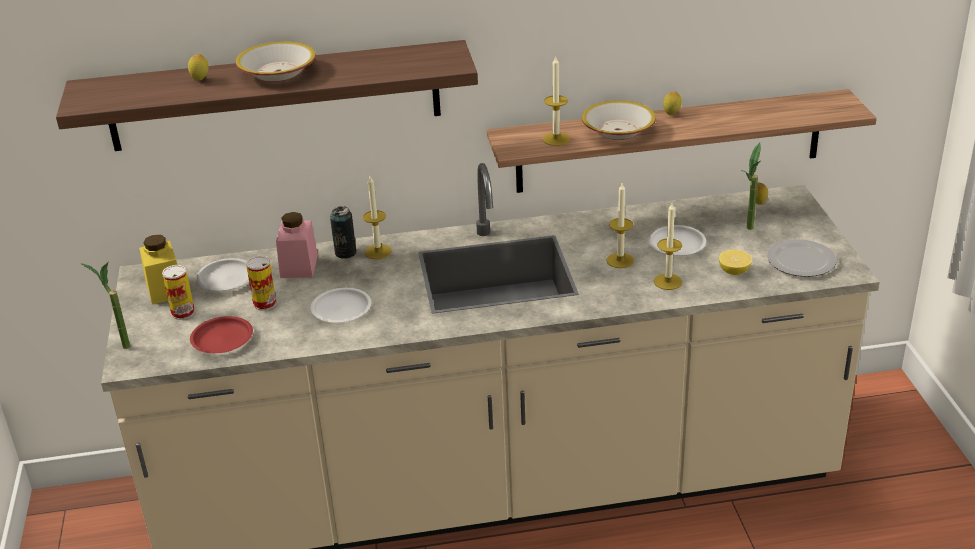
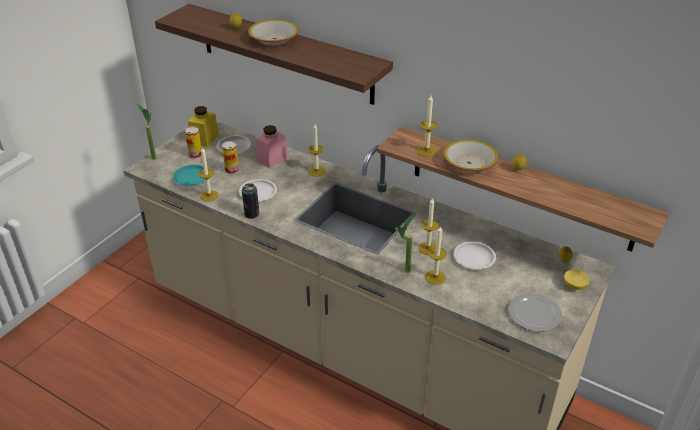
camera: 40 degrees right, 5 degrees up
(222, 339) = (192, 178): red plate -> turquoise plate
(281, 345) = (209, 196): none -> candle
(345, 253) = (301, 163): can -> can (251, 214)
(734, 271) = (482, 295): lemon -> lemon (574, 286)
(749, 231) = (530, 276): potted plant -> potted plant (403, 273)

